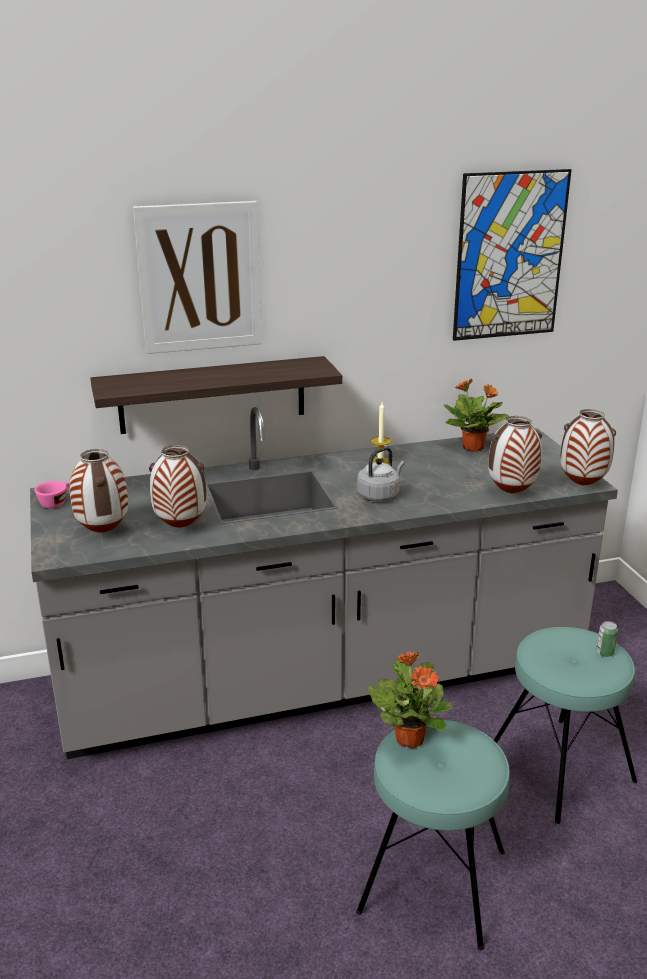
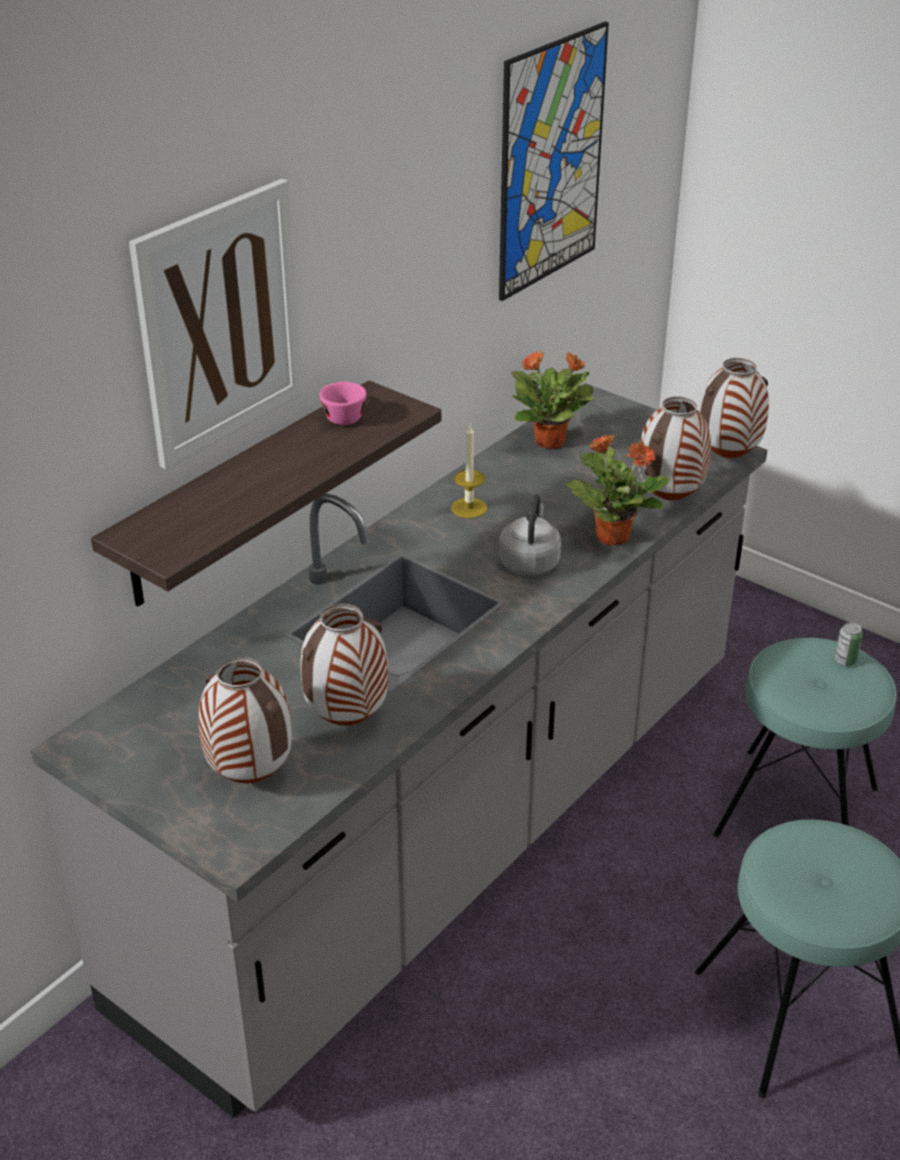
camera: 35 degrees left, 10 degrees up
(55, 503) = (110, 759): pink cup -> pink cup (342, 415)
(409, 738) = (773, 868): potted plant -> potted plant (611, 536)

